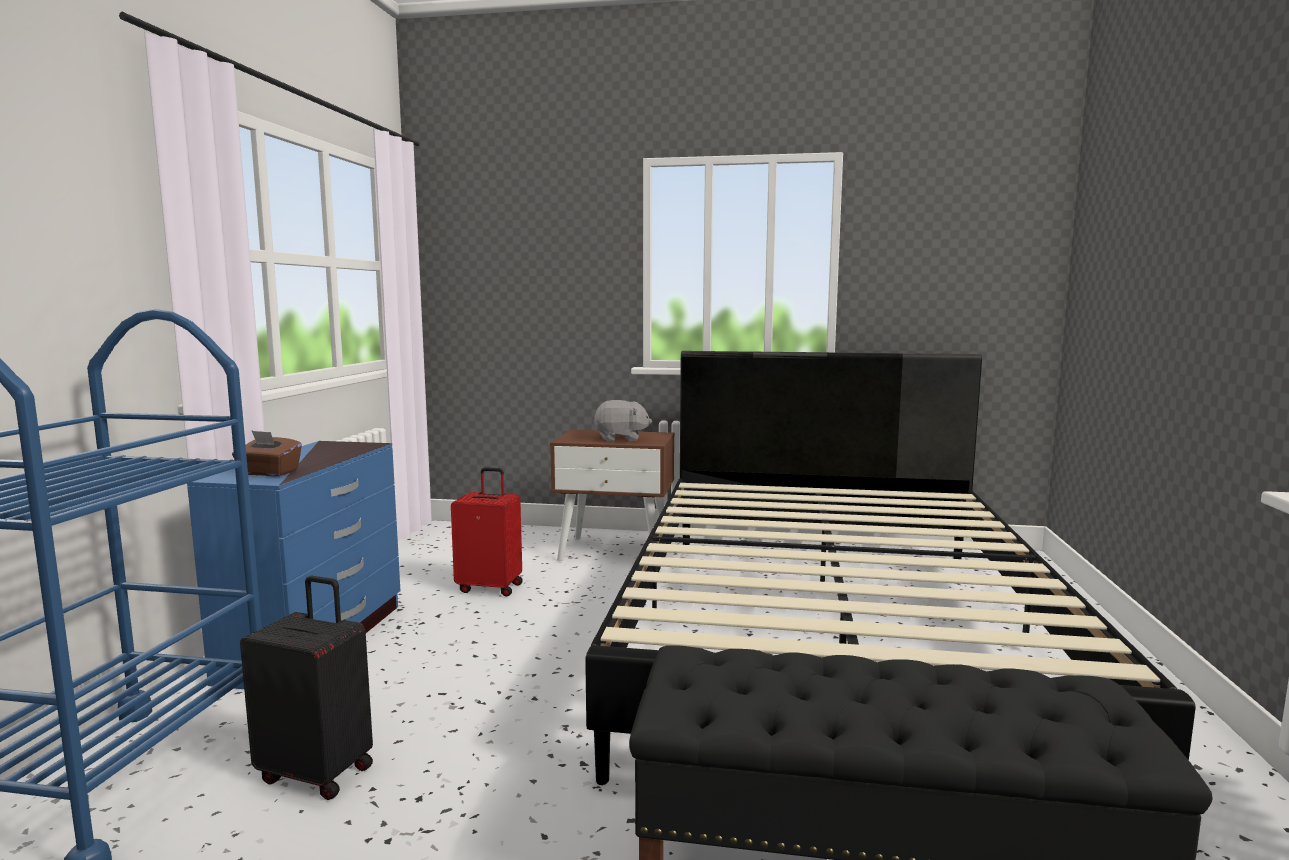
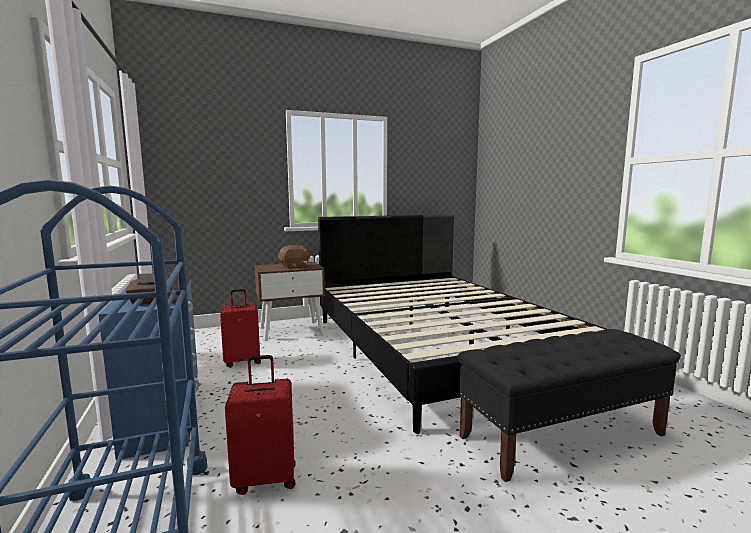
camera: 30 degrees left, 0 degrees up
(318, 772) = (265, 478): black suitcase -> red suitcase
(621, 439) = (294, 267): grey plush toy -> brown plush toy

